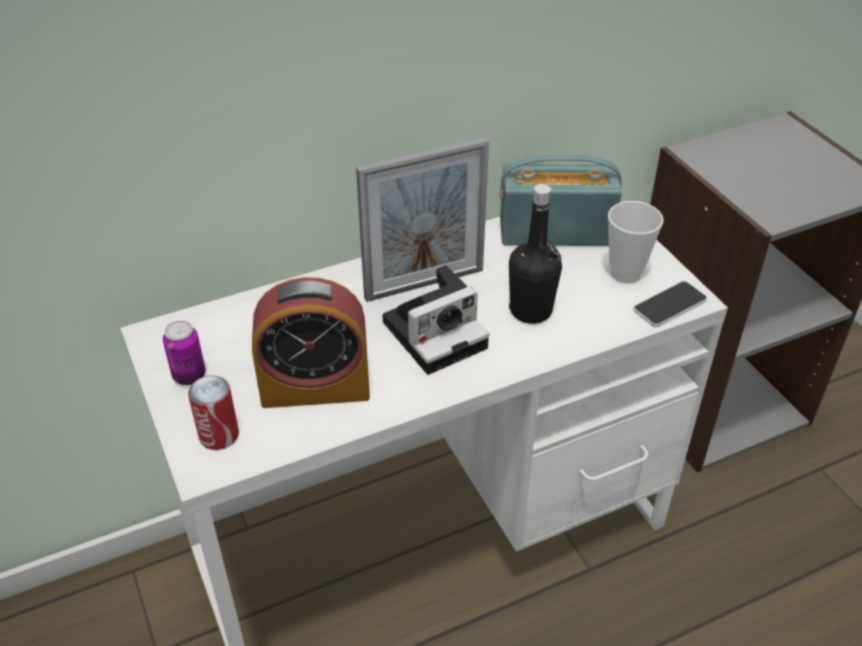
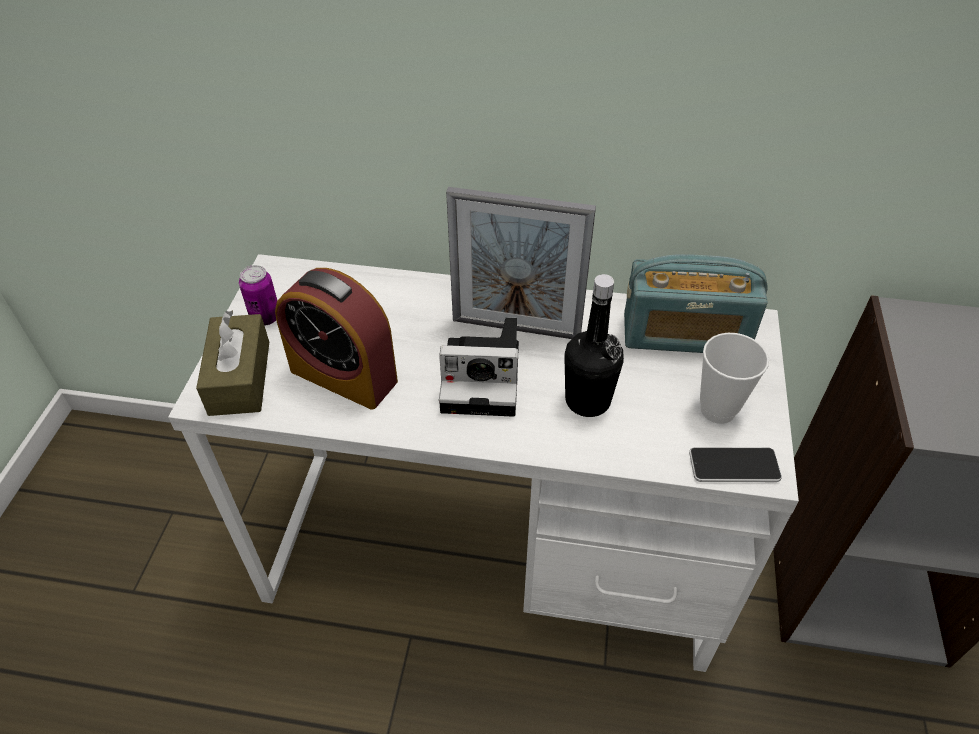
camera: 35 degrees right, 5 degrees up
(219, 435) = (240, 377): can -> brown tissue box
(555, 232) = (685, 335): radio -> radio turned 150 degrees clockwise

